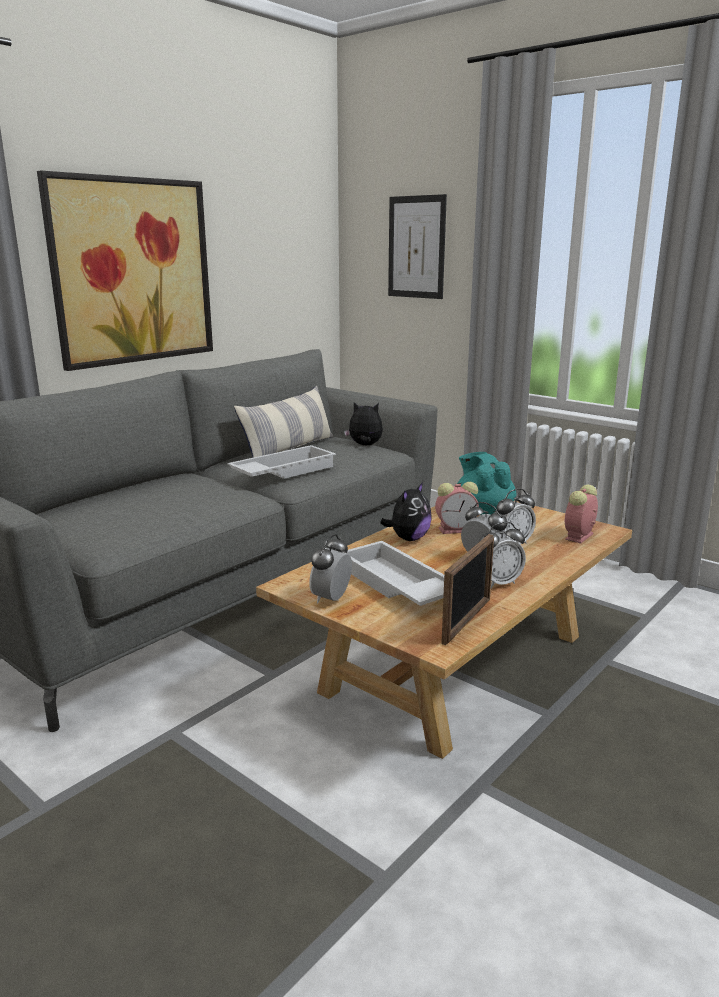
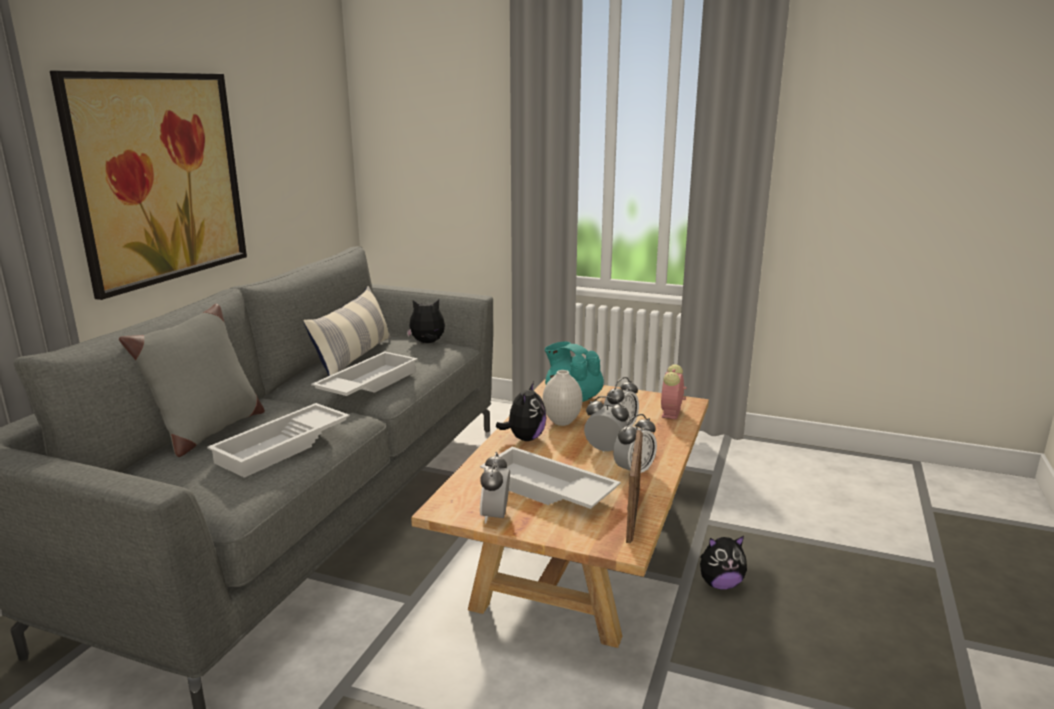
camera: 20 degrees left, 0 degrees up
(126, 491) = (207, 432): none -> grey pillow
(174, 510) = (283, 447): none -> white tray
(416, 247) = (443, 135): picture -> none
(456, 529) = (562, 422): alarm clock -> white vase
(588, 724) = (720, 584): none -> plush toy

